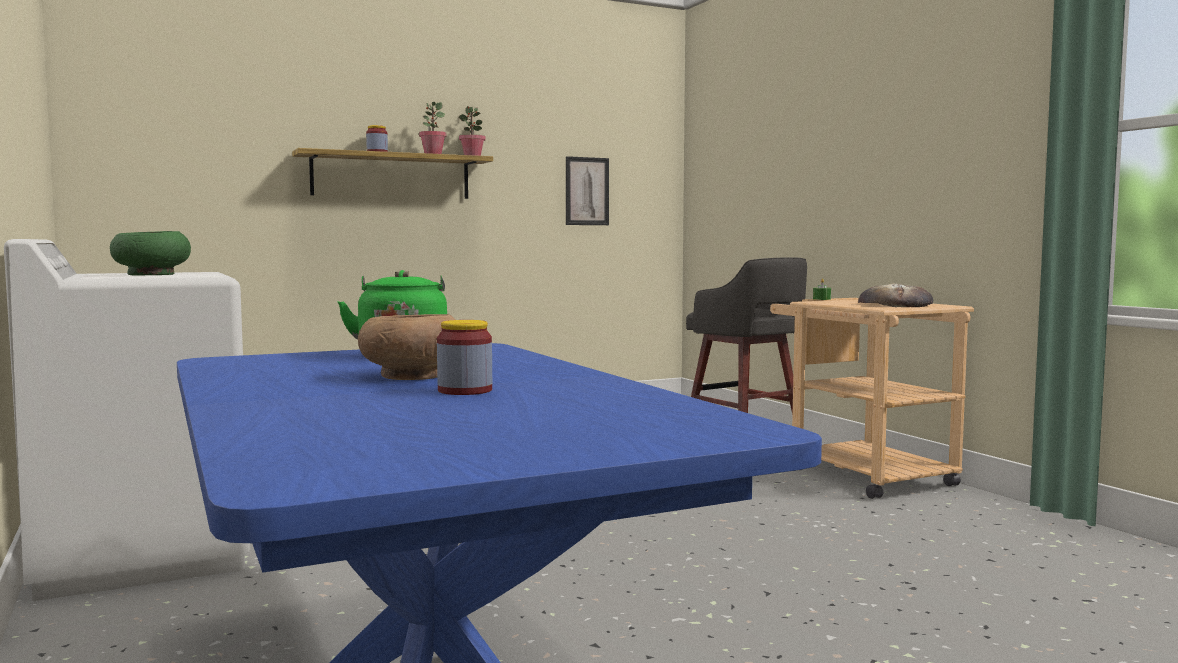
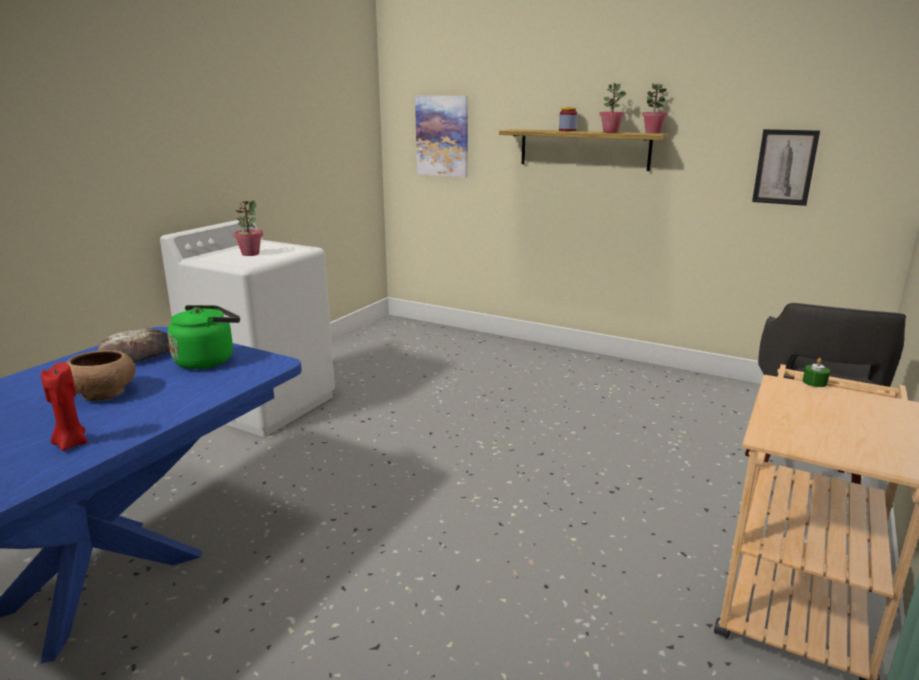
camera: 55 degrees right, 15 degrees up
(152, 275) = (250, 254): green bowl -> potted plant
(178, 159) = (442, 136): none -> picture
(465, 390) = (42, 424): jar -> none
(562, 386) = (71, 443): none -> red candle
(895, 305) = (839, 433): bread -> bread (138, 353)

